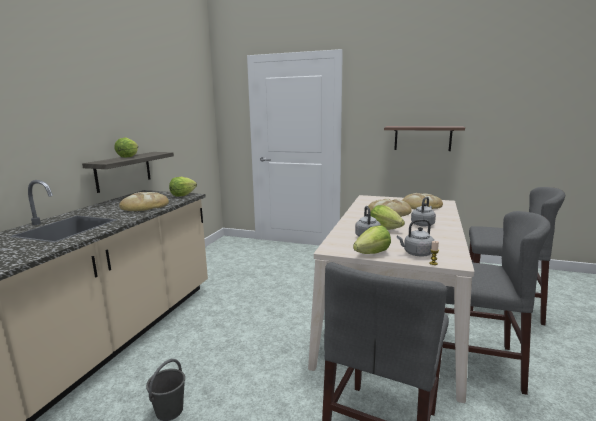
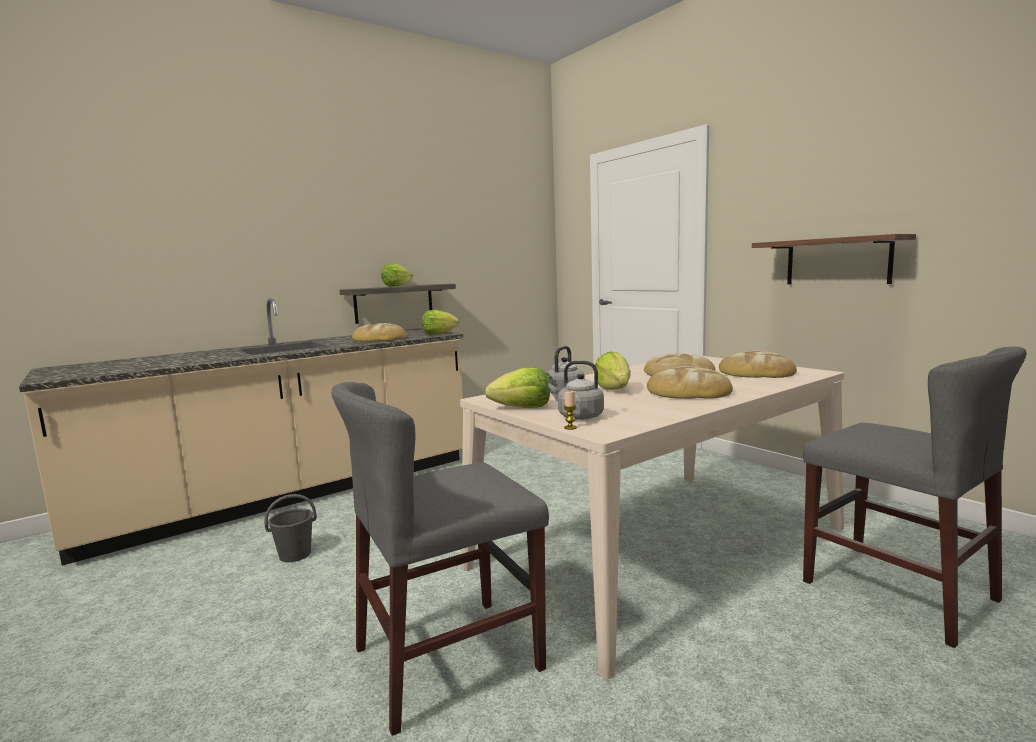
camera: 35 degrees right, 5 degrees down
(423, 224) = (687, 391): grey kettle -> bread
(471, 361) = (698, 640): grey chair -> none

